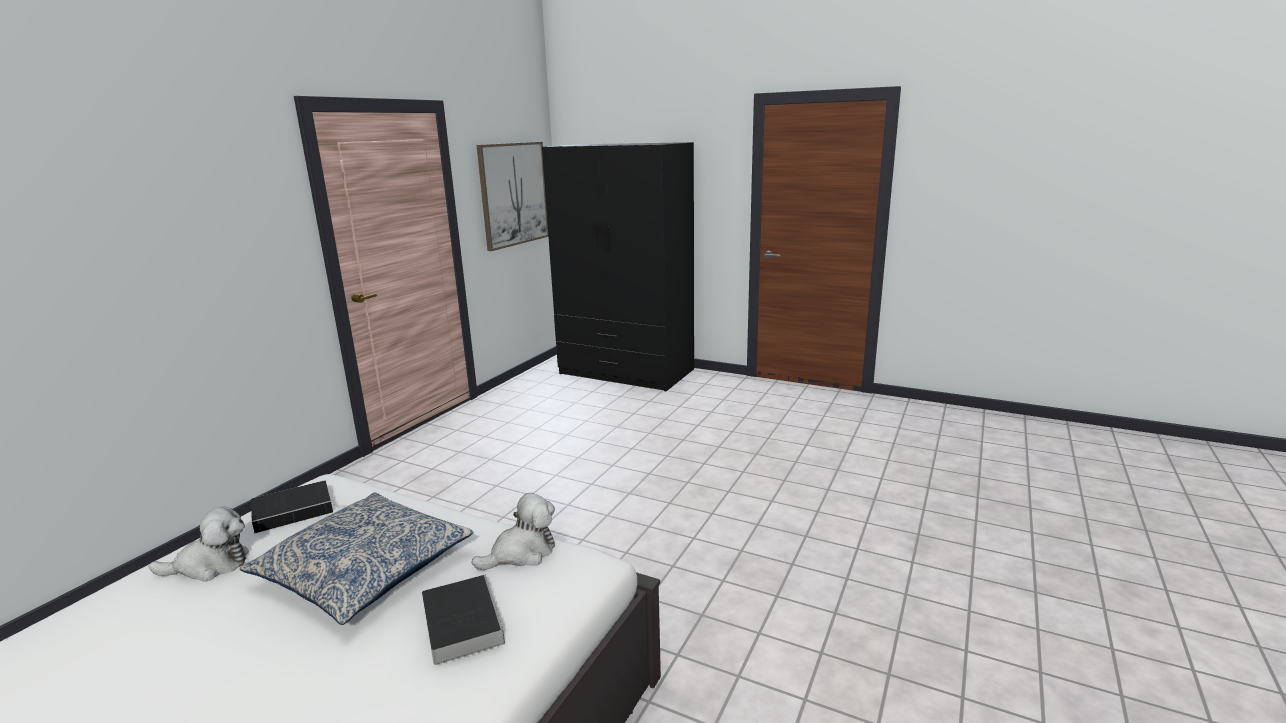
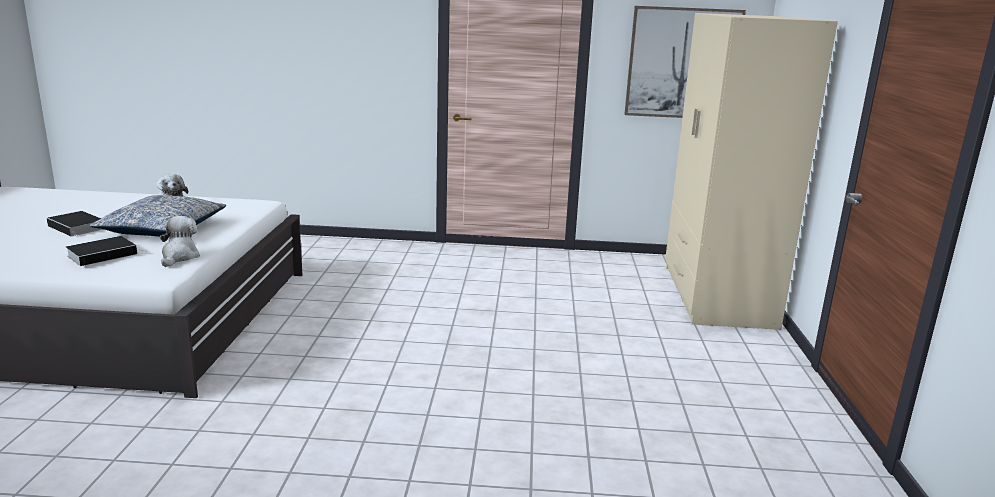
camera: 65 degrees right, 0 degrees up
(296, 510) = (229, 204): book -> book (78, 227)
(521, 553) = (179, 257): plush toy -> plush toy turned 120 degrees counterclockwise
(626, 372) = (716, 296): black wardrobe -> beige wardrobe

